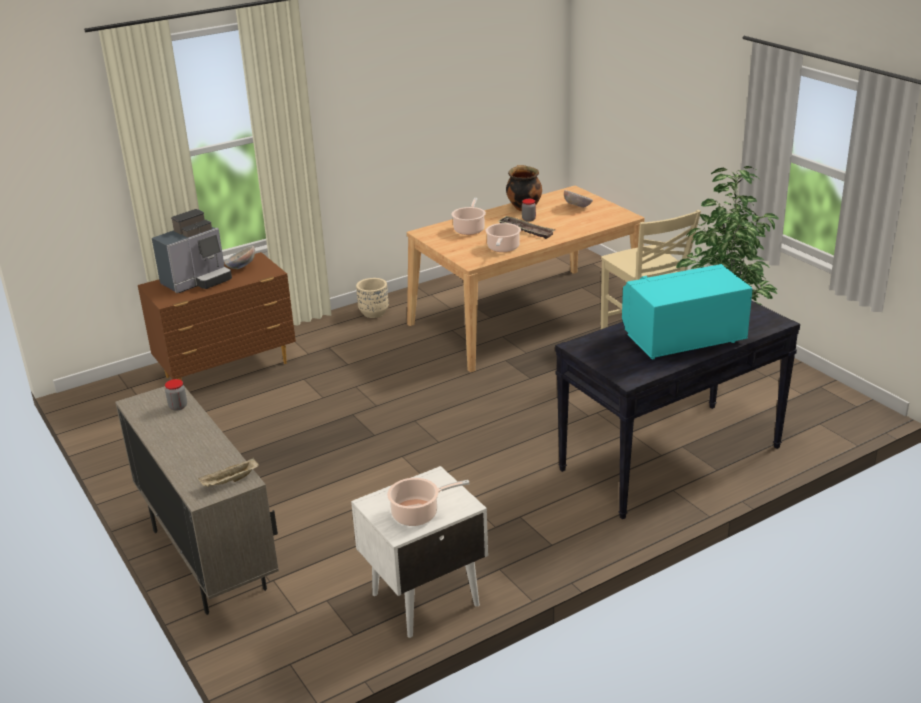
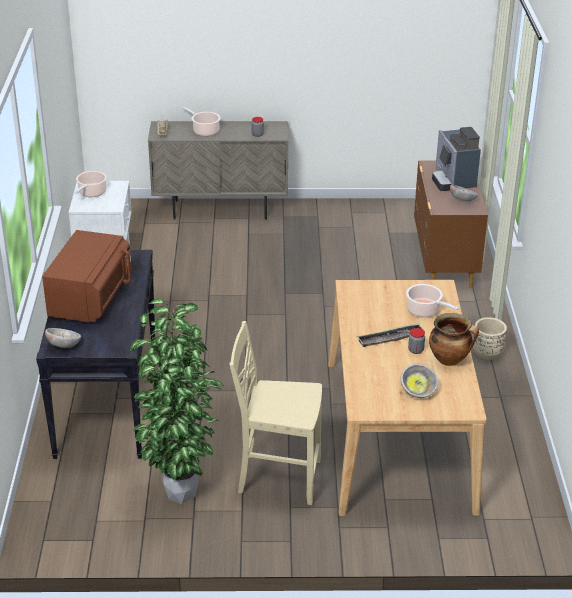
camera: 120 degrees right, 5 degrees up
(503, 248) = (362, 311): cooking pot -> cooking pot (204, 131)
(682, 337) = (91, 299): turquoise microwave -> brown microwave
(764, 319) = (64, 346): none -> bowl

